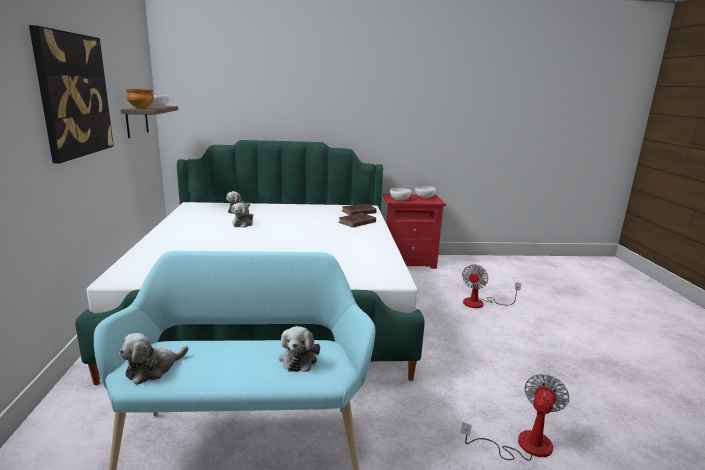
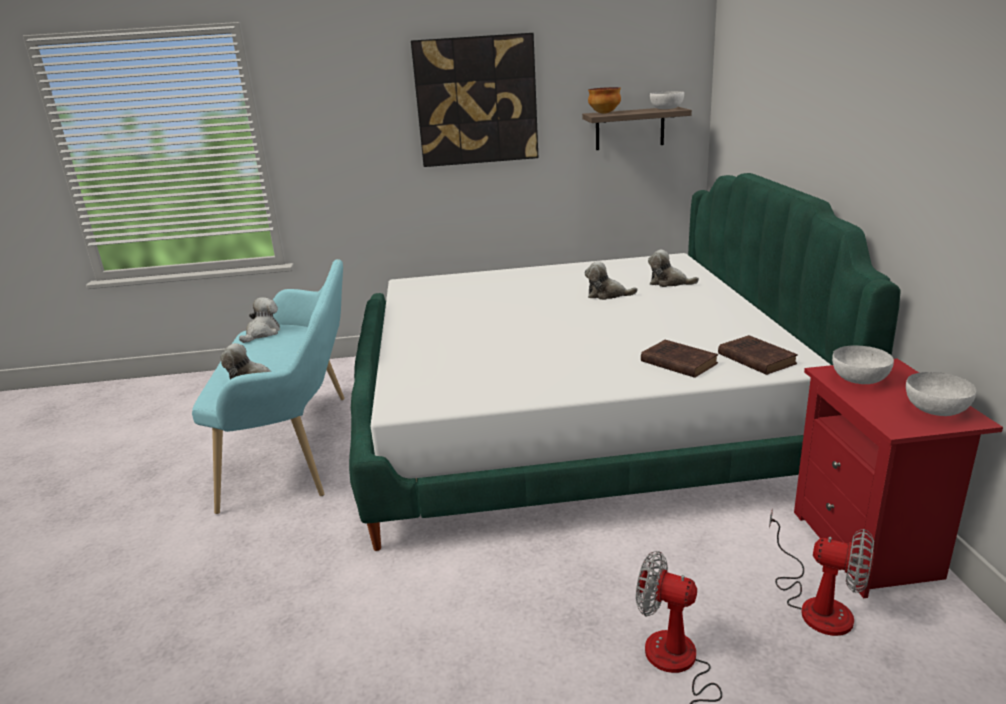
camera: 90 degrees right, 5 degrees up
(153, 369) = (262, 333): plush toy -> plush toy turned 75 degrees clockwise
(522, 445) = (211, 653): fan -> fan (816, 603)

